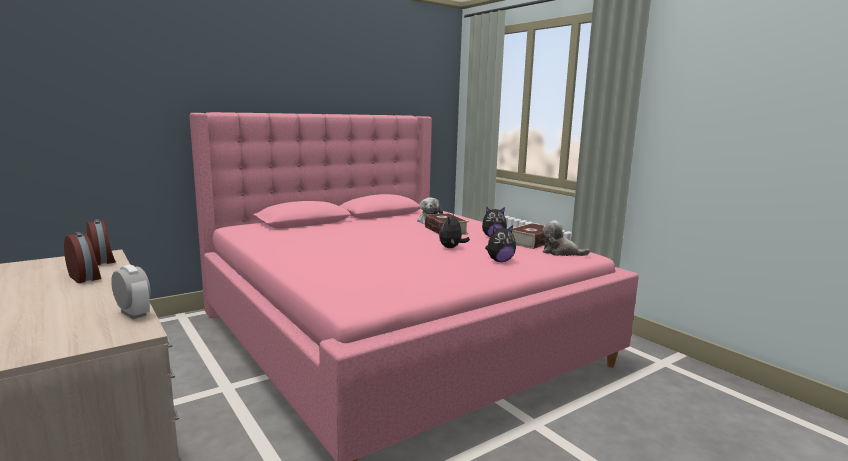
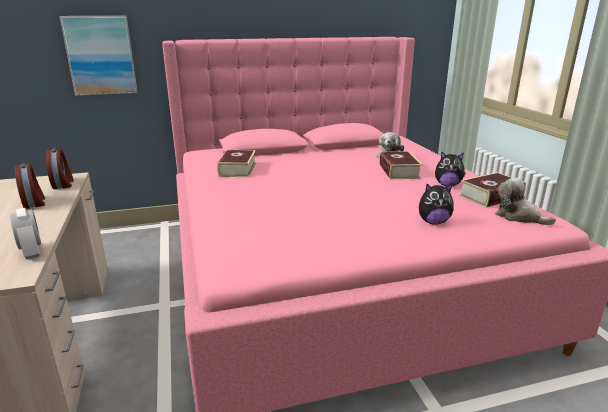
camera: 20 degrees right, 10 degrees up
(115, 127) = (100, 56): none -> picture
(291, 238) = (237, 169): none -> book
(451, 248) = (390, 196): plush toy -> none

